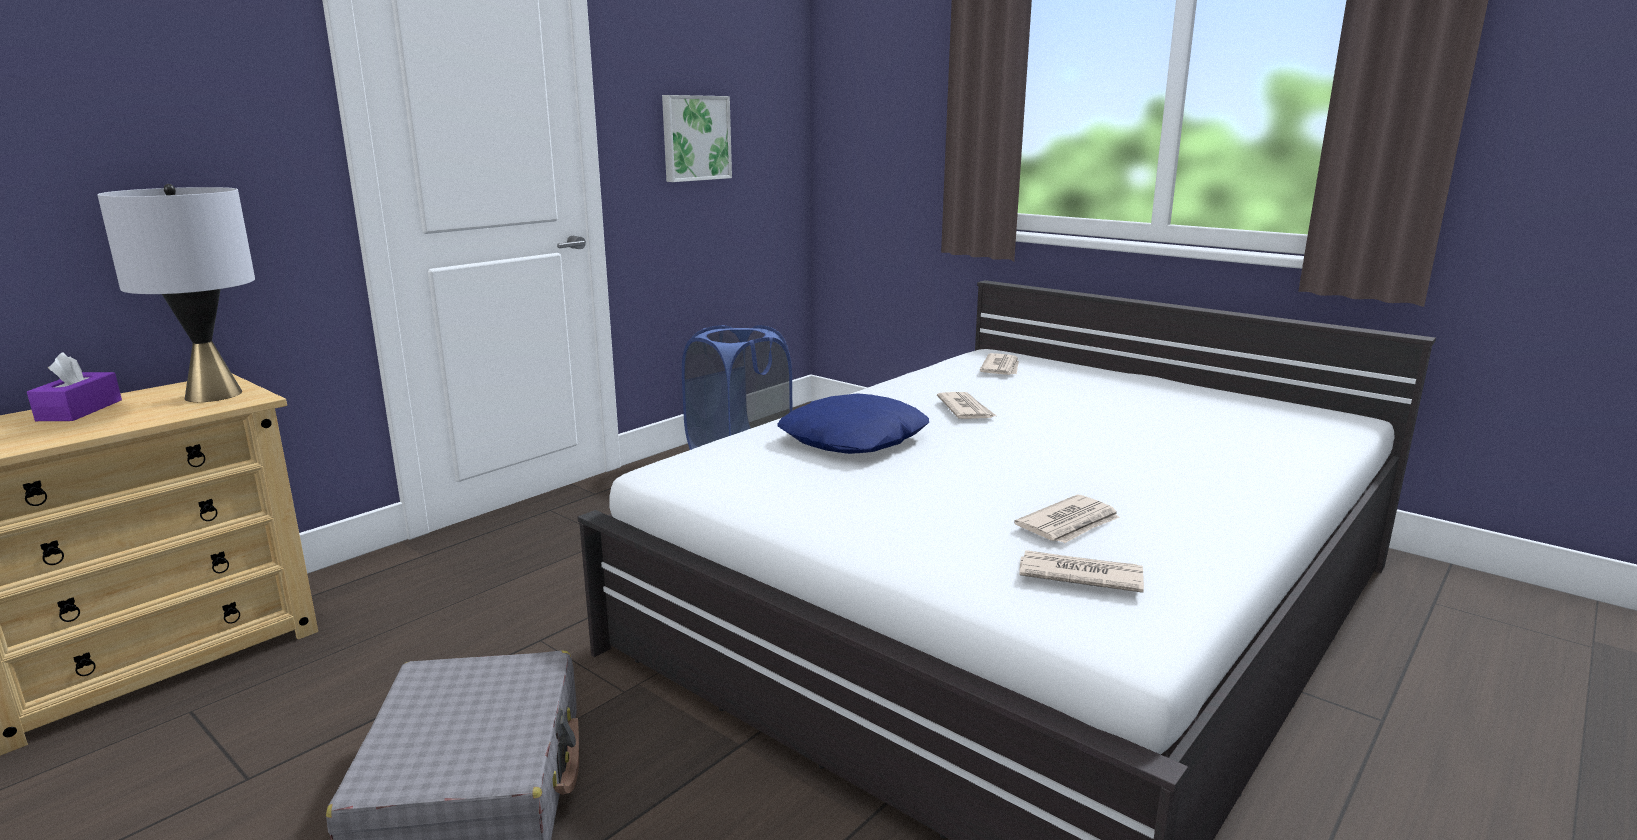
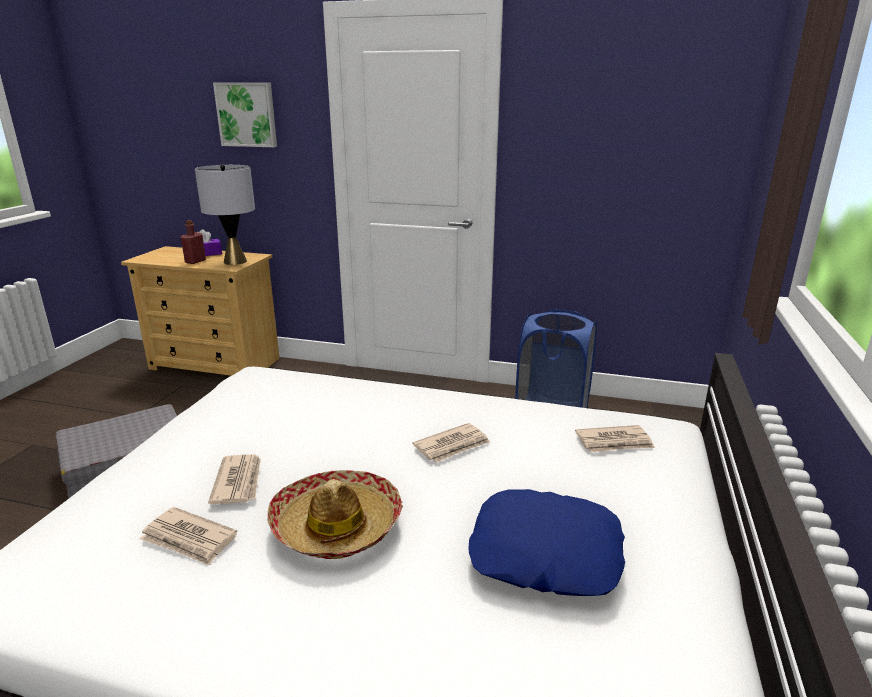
camera: 65 degrees right, 5 degrees up
(118, 419) = (195, 261): none -> red bottle
(695, 138) = (595, 156): picture -> picture (247, 114)
(854, 439) = (341, 415): blue pillow -> blue pillow (545, 554)
(1077, 463) = (337, 525): none -> hat
(1078, 575) = (84, 555): newspaper -> newspaper (239, 481)

